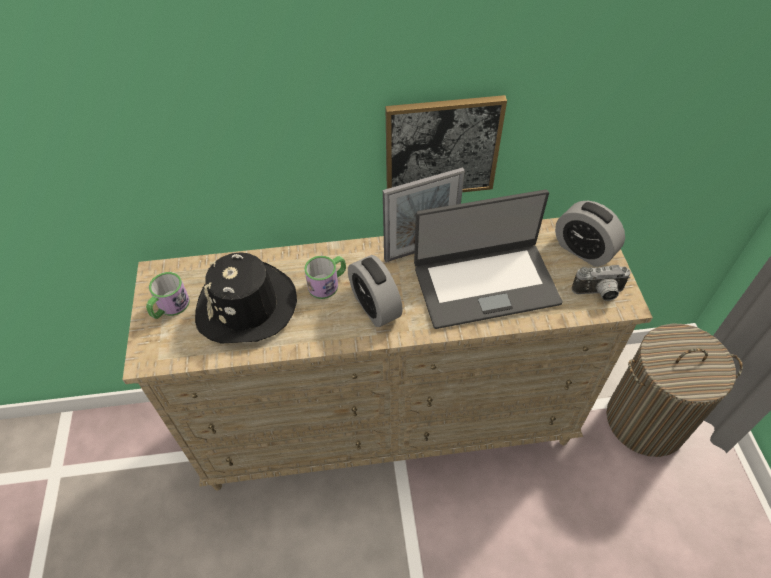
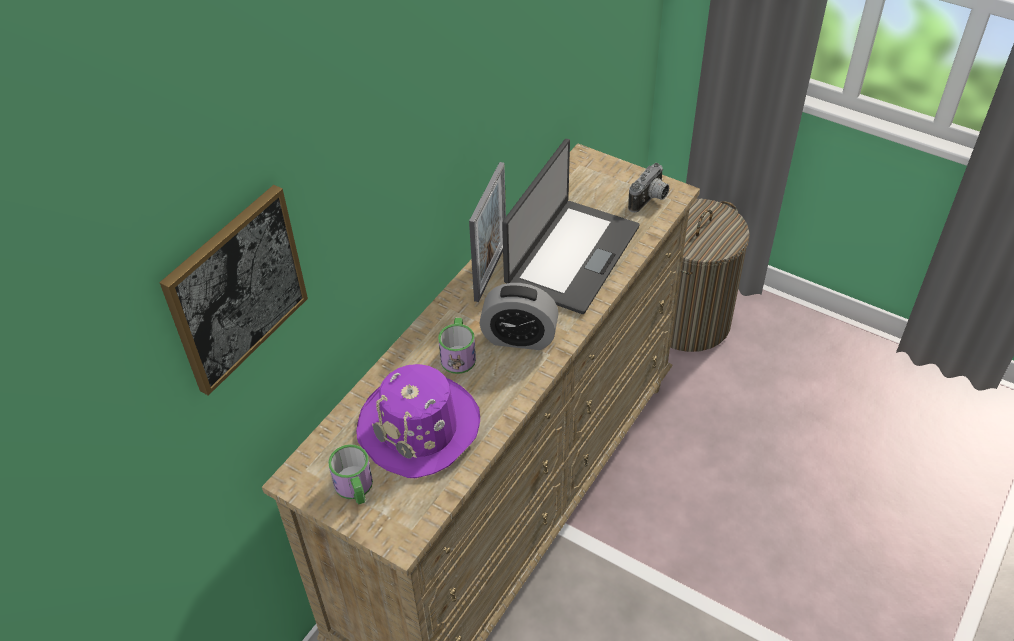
camera: 50 degrees left, 5 degrees down
(246, 306) = (420, 427): black hat -> purple hat
(442, 147) = (467, 157): picture -> picture (236, 289)
(583, 250) = (601, 179): alarm clock -> none

